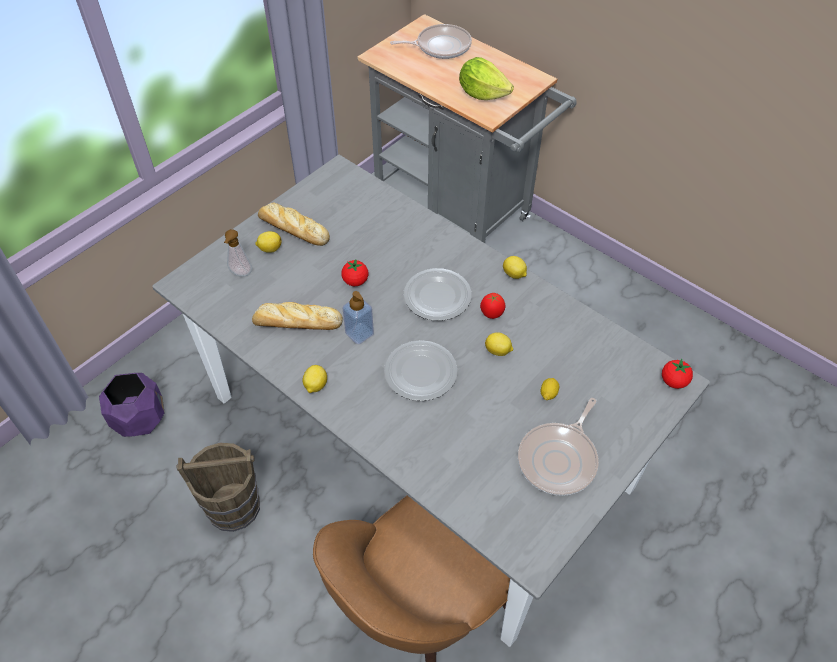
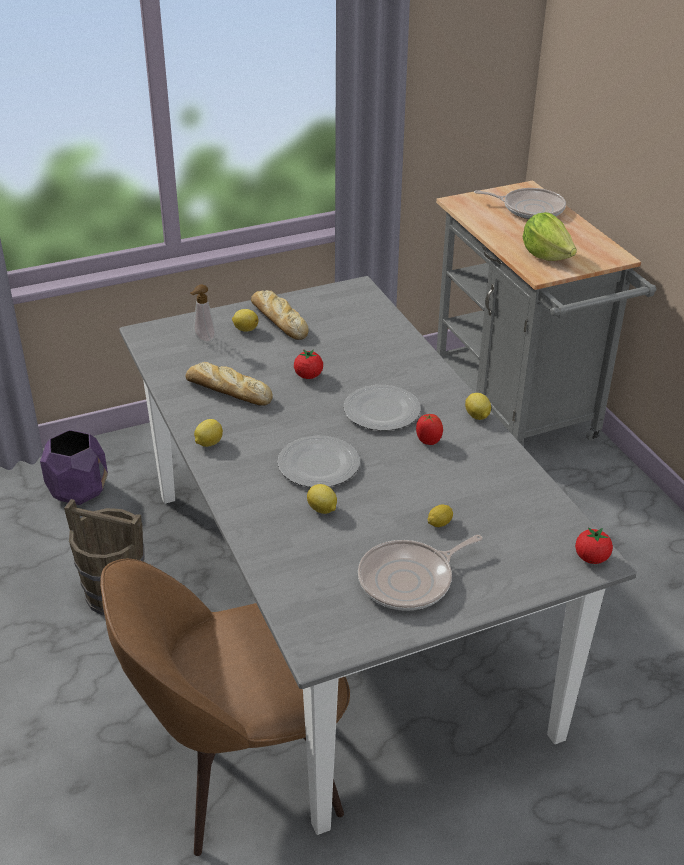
camera: 25 degrees right, 15 degrees down
(359, 333) = (281, 417): soap dispenser -> none
(498, 351) = (412, 472): lemon -> lemon (322, 510)

